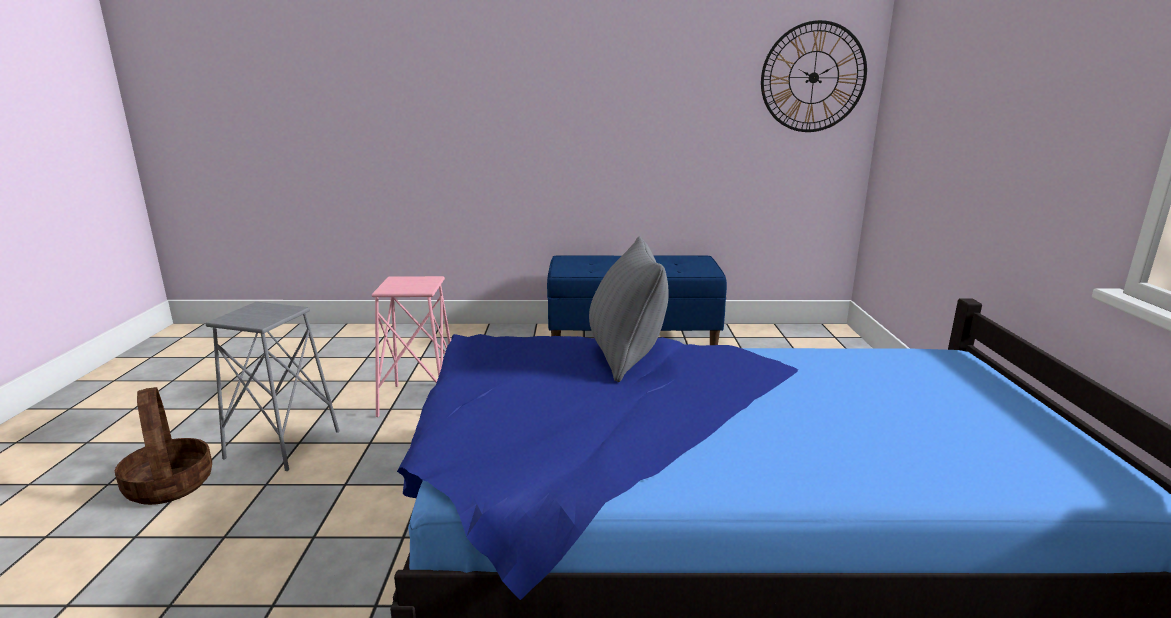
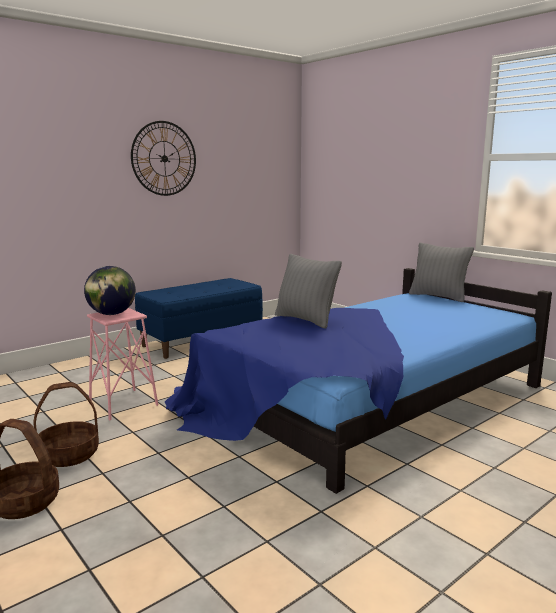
camera: 40 degrees left, 5 degrees down
(283, 444) = (69, 454): grey stool -> basket
(406, 282) = (111, 314): none -> globe
(813, 77) = (271, 165): wall clock -> wall clock (164, 158)
(996, 376) = (438, 296): none -> grey pillow

